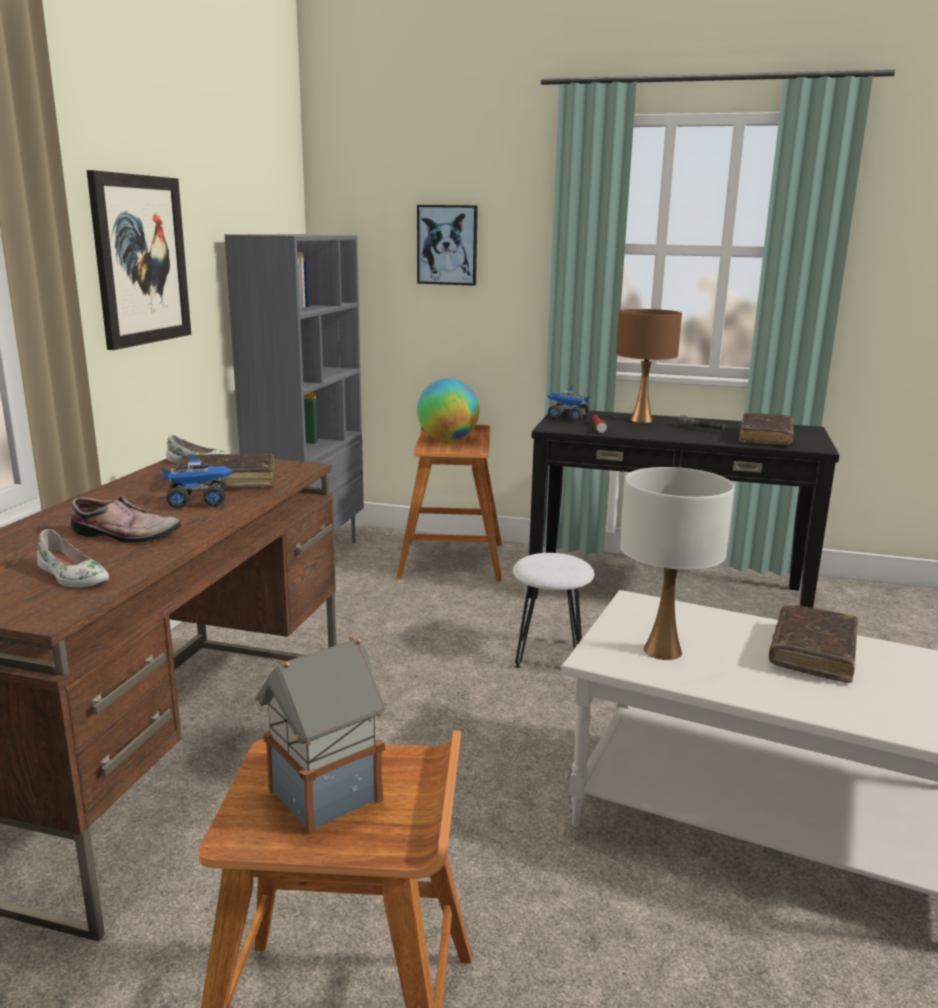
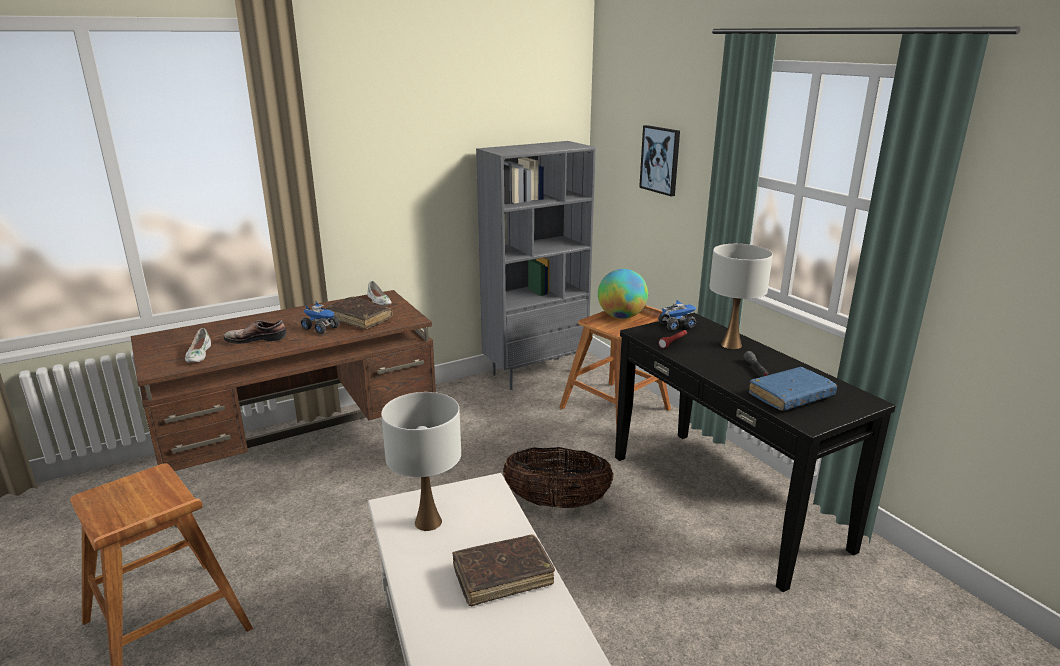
camera: 45 degrees right, 5 degrees up
(124, 535) = (256, 339): shoe -> shoe turned 120 degrees clockwise
(140, 260) = (392, 169): picture -> none
(323, 797) = (131, 499): toy house -> none
(549, 654) = (557, 503): white stool -> basket
(567, 418) = (676, 325): toy truck -> toy truck turned 90 degrees clockwise
(641, 420) = (731, 345): brown table lamp -> white table lamp
(765, 437) = (790, 396): brown book -> blue book

